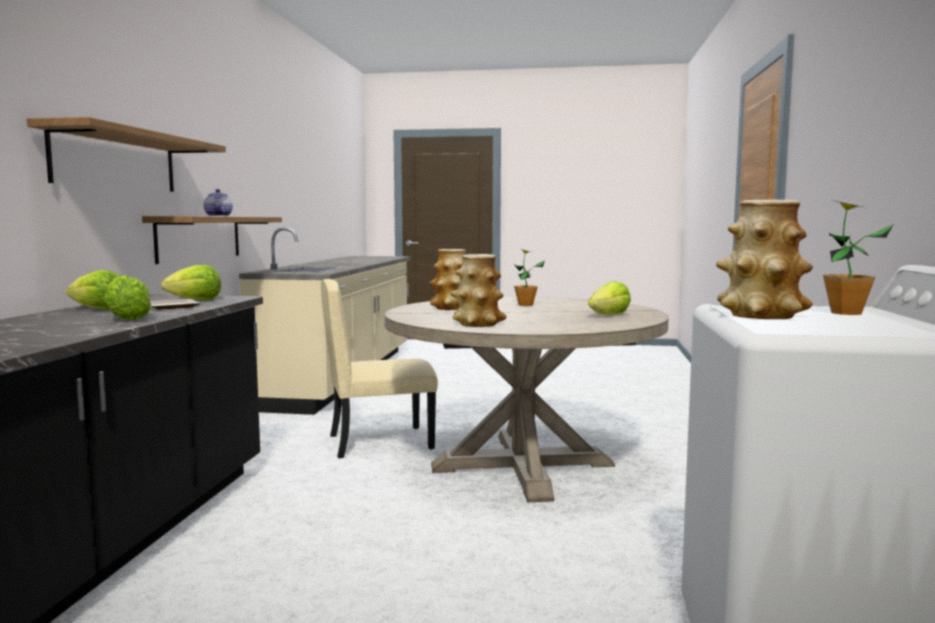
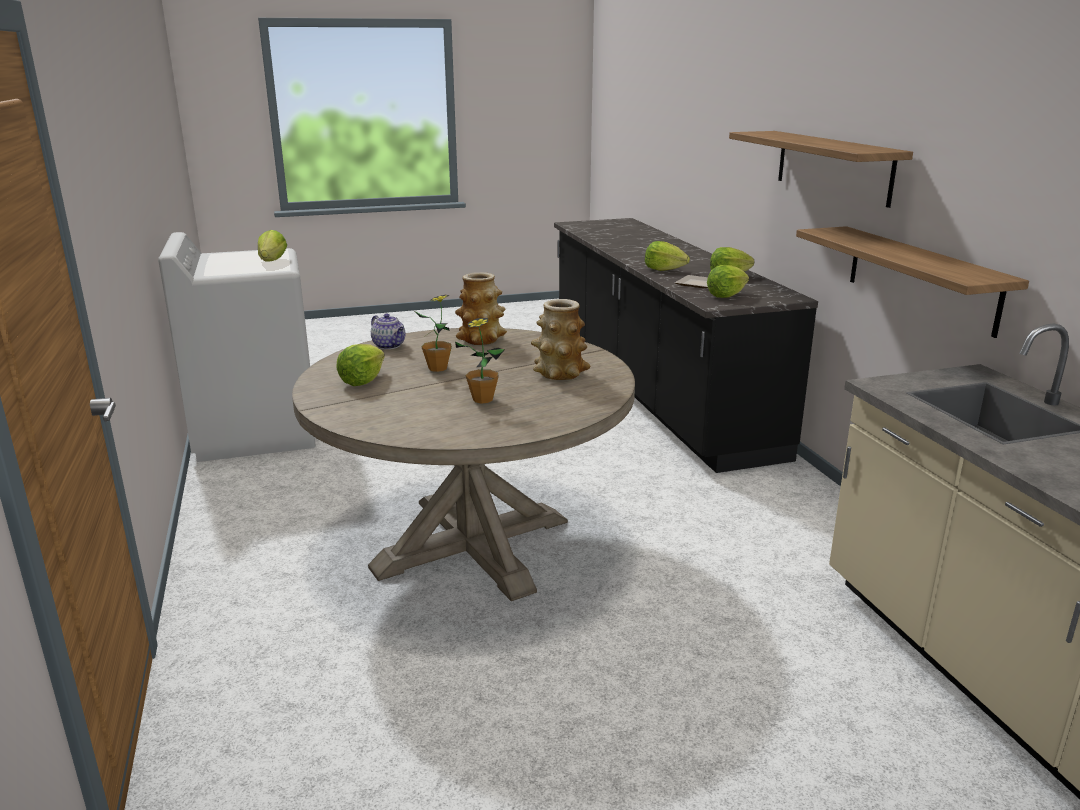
camera: 155 degrees right, 15 degrees up
(218, 216) = (894, 249): teapot -> teapot (389, 346)
(380, 441) = (667, 546): beige chair -> none
(760, 315) = (272, 261): vase -> lettuce
(846, 313) = (224, 268): potted plant -> potted plant (438, 368)

